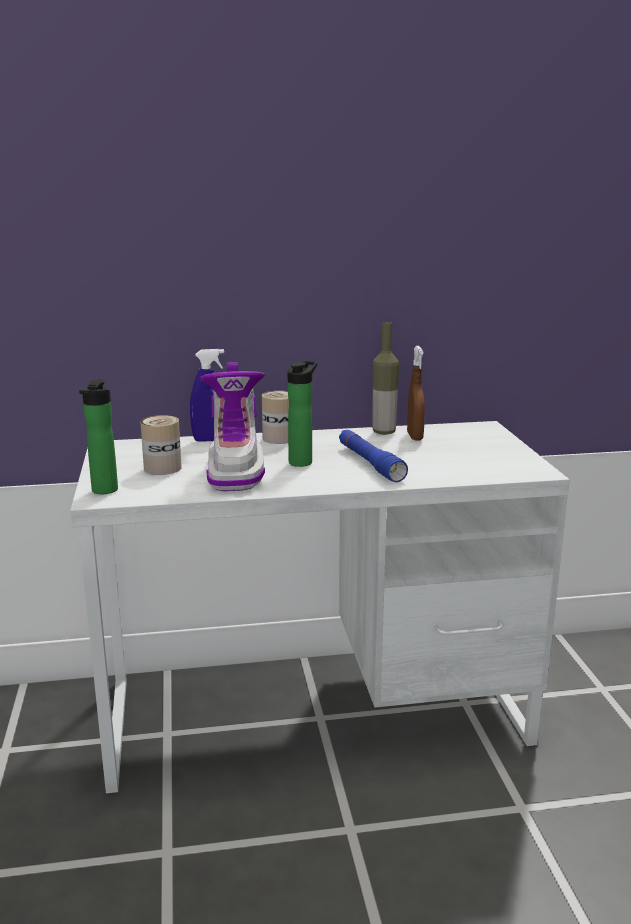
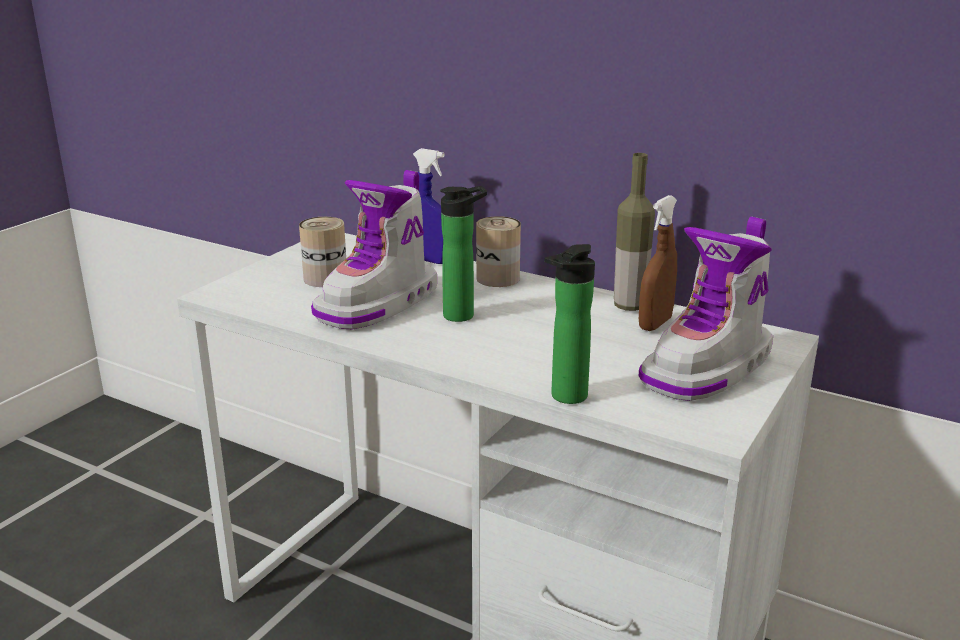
camera: 40 degrees right, 5 degrees up
(103, 491) = (233, 287): bottle -> bottle (565, 397)
(370, 463) = (529, 342): blue flashlight -> none
(482, 448) = (709, 369): none -> boot

